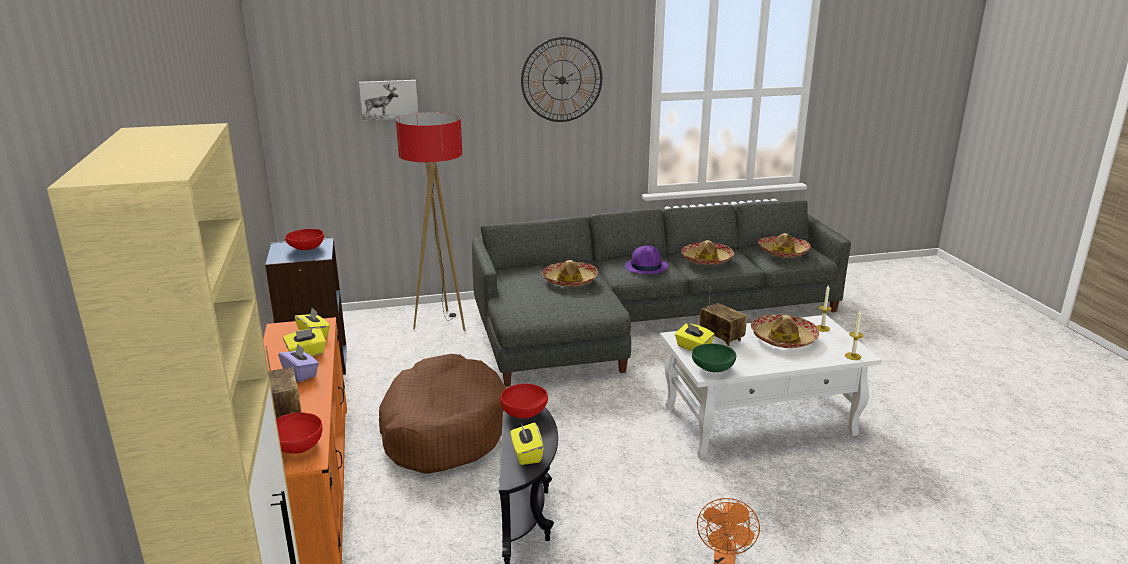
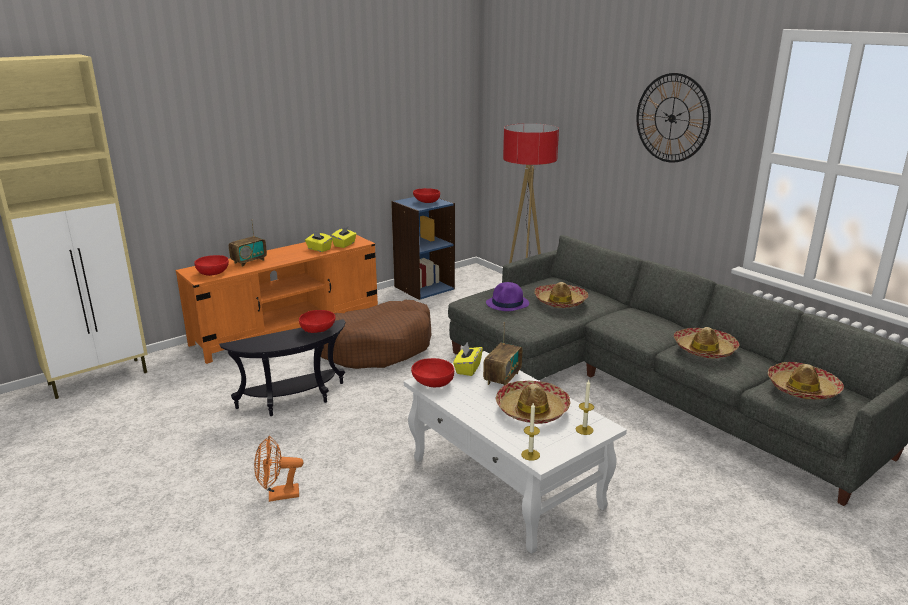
camera: 65 degrees right, 0 degrees up
(300, 374) = (293, 254): purple tissue box -> none
(389, 99) = (545, 111): picture -> none
(526, 454) = (263, 342): yellow tissue box -> none
(646, 267) = (640, 326): purple hat -> purple hat (507, 303)
(712, 369) = (432, 383): green bowl -> red bowl

